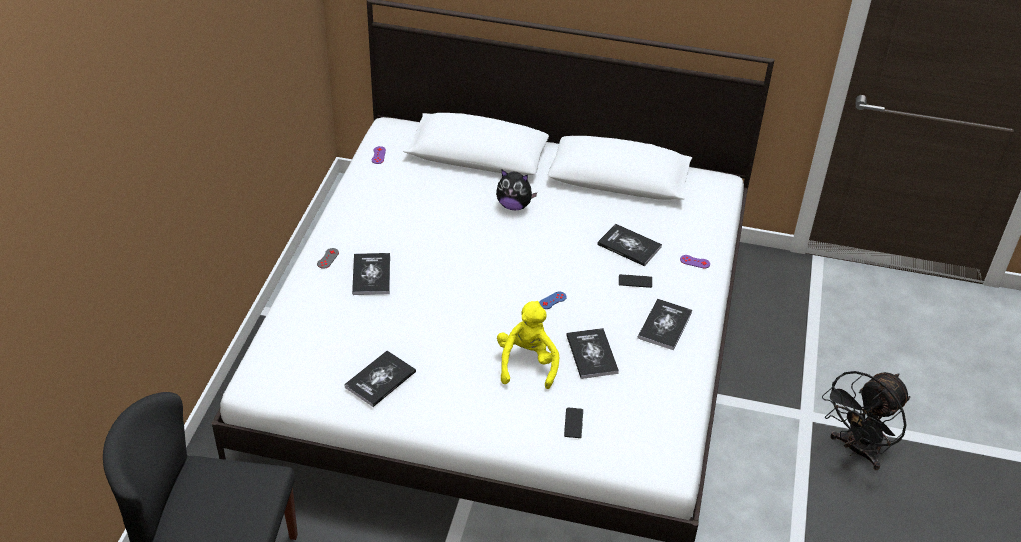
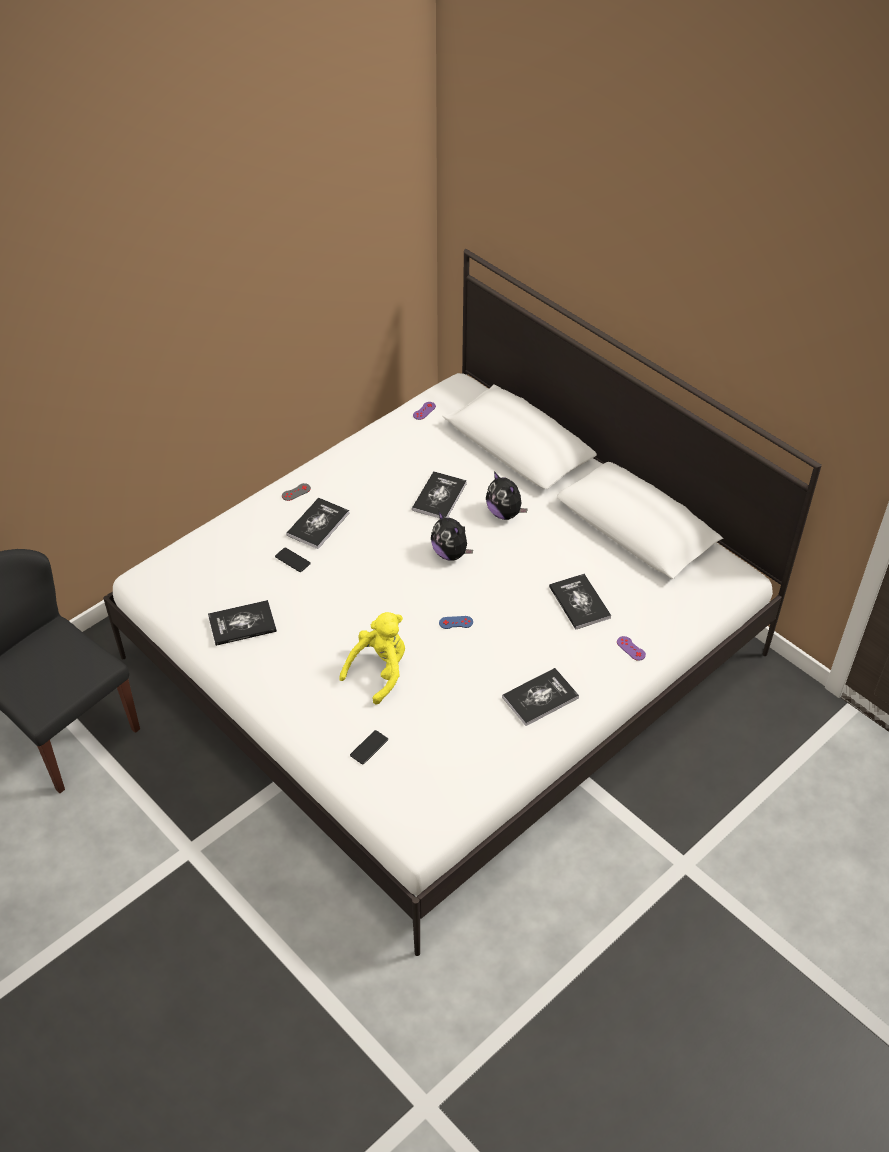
camera: 35 degrees right, 5 degrees up
(500, 252) = (451, 553): none -> plush toy
(591, 354) = (445, 692): book -> book (439, 496)
(635, 281) = (552, 640): phone -> phone (292, 560)
(856, 450) = (705, 927): black fan -> none

